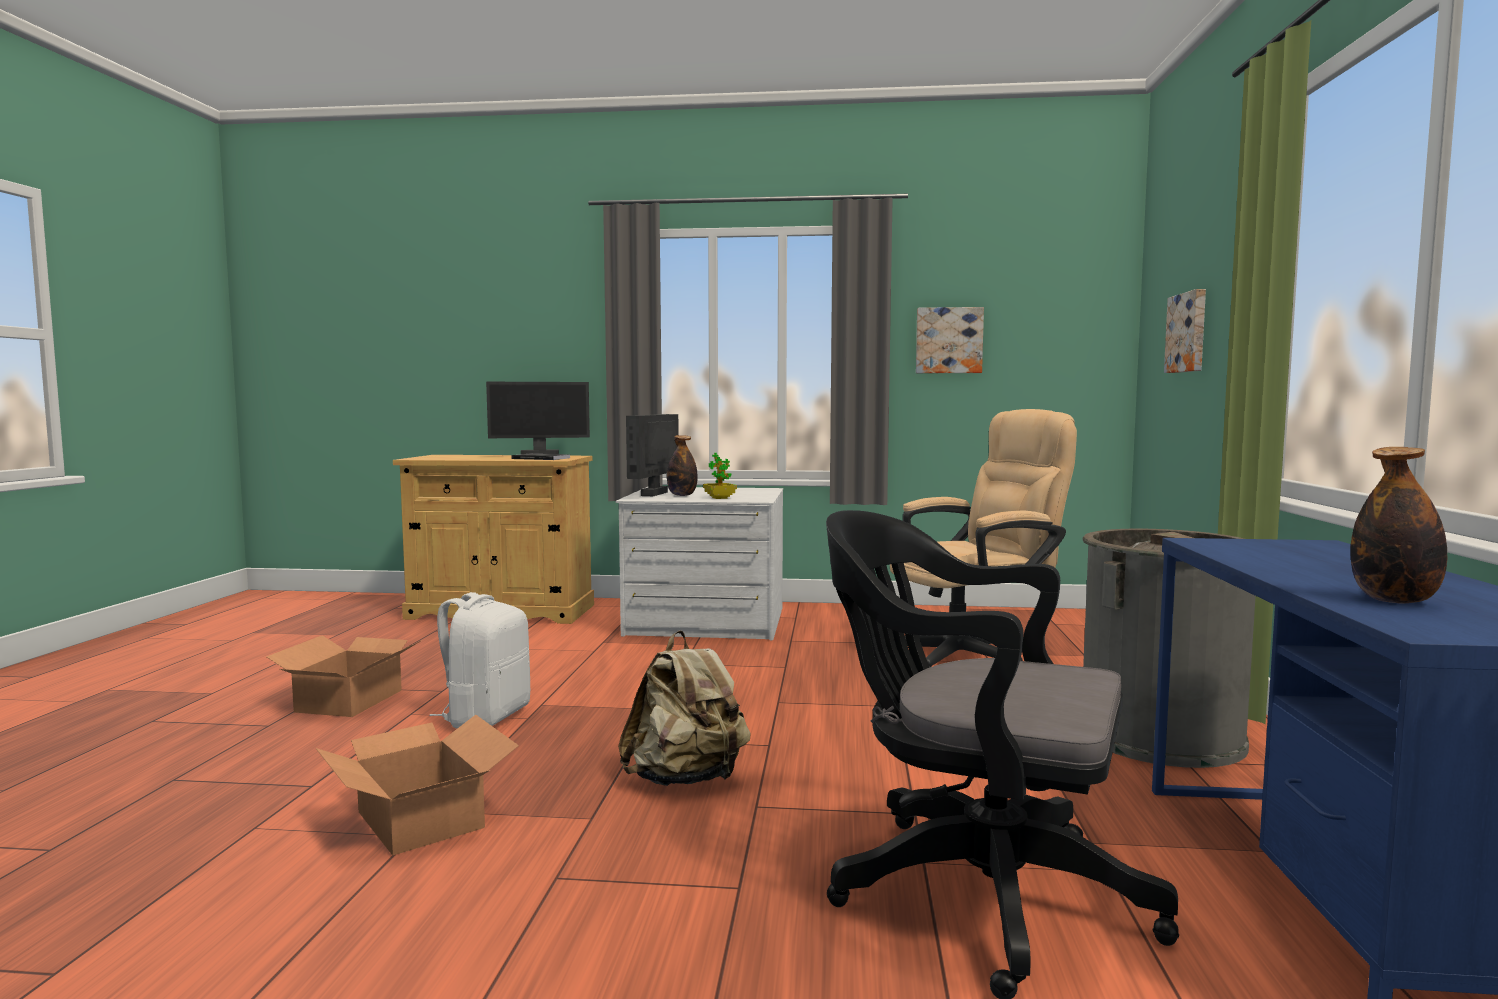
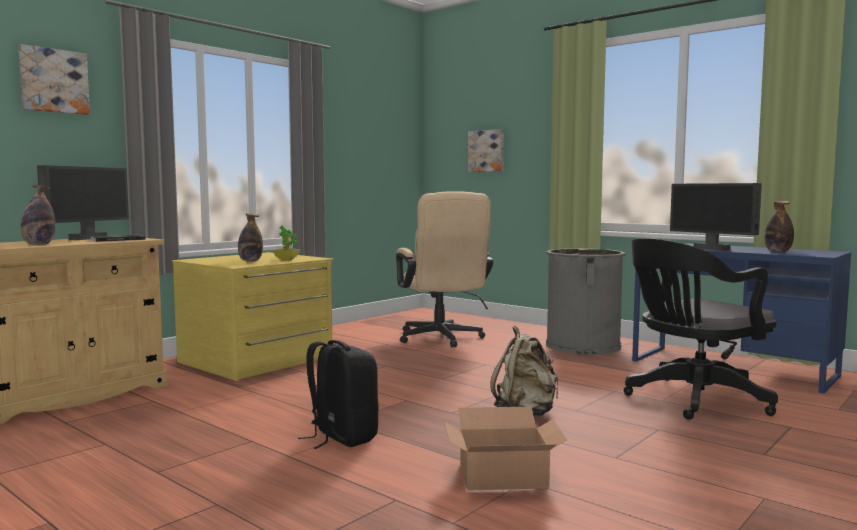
camera: 55 degrees left, 0 degrees up
(351, 700) = (211, 470): cardboard box -> none
(461, 458) = (38, 244): none -> bottle
(485, 717) = (341, 437): white backpack -> black backpack
(656, 494) = (226, 262): monitor -> monitor (712, 249)
(705, 622) = (257, 360): white dresser -> yellow dresser
(948, 340) = (344, 147): picture -> picture (53, 81)
(972, 657) = (442, 339): beige office chair -> beige office chair turned 150 degrees clockwise

